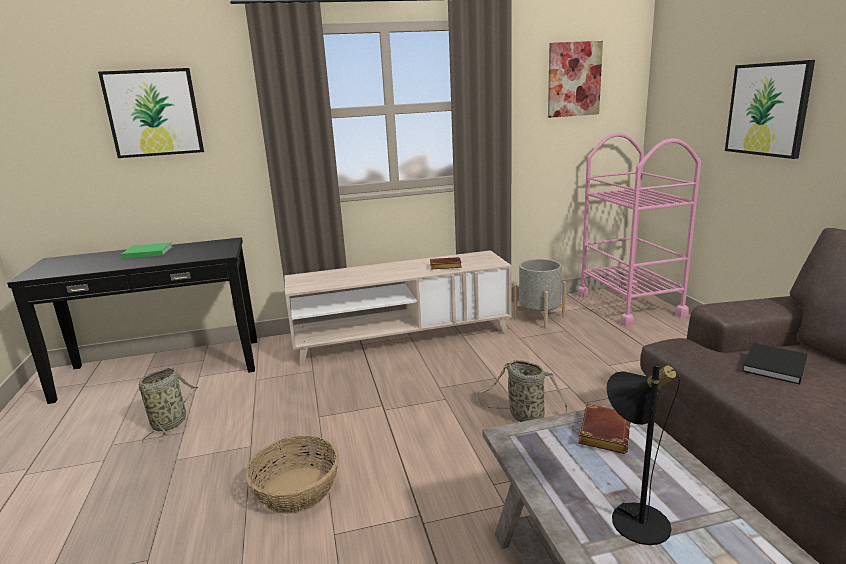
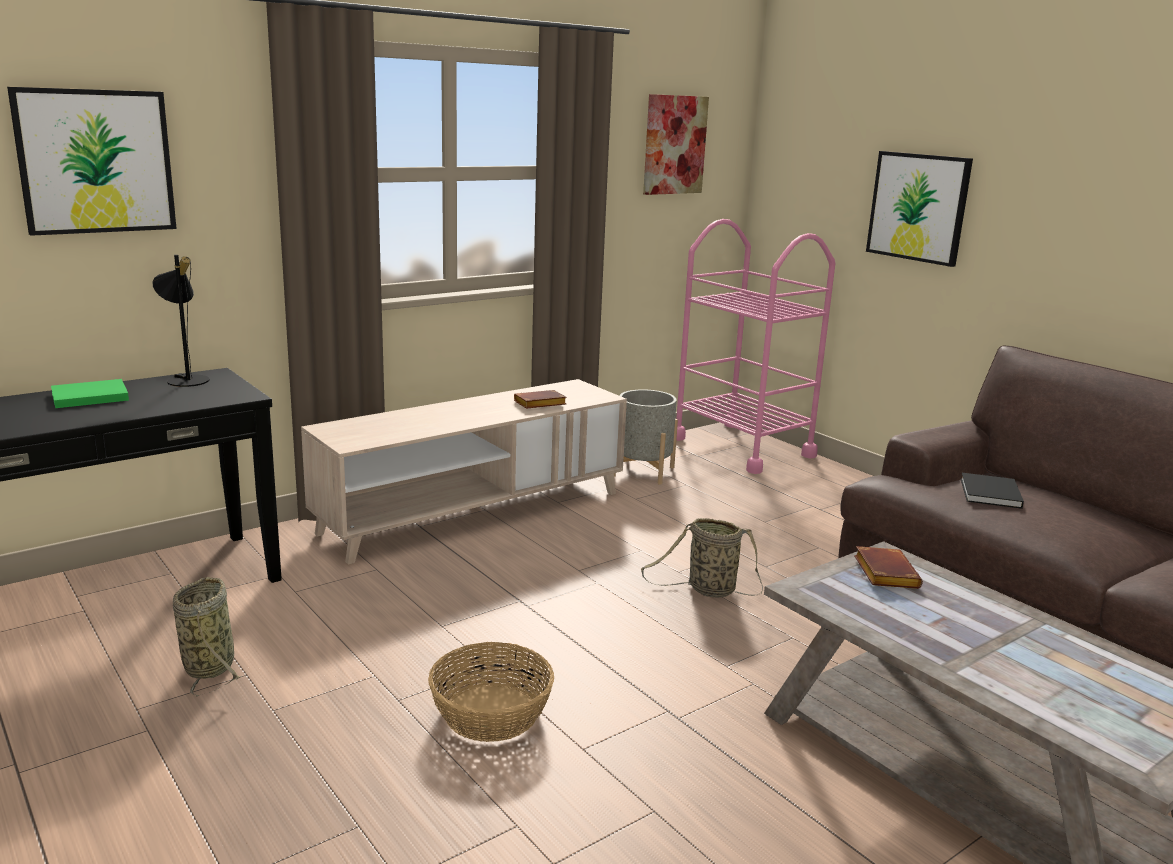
camera: 25 degrees left, 0 degrees up
(634, 515) = (965, 636): black table lamp -> black table lamp (186, 379)

